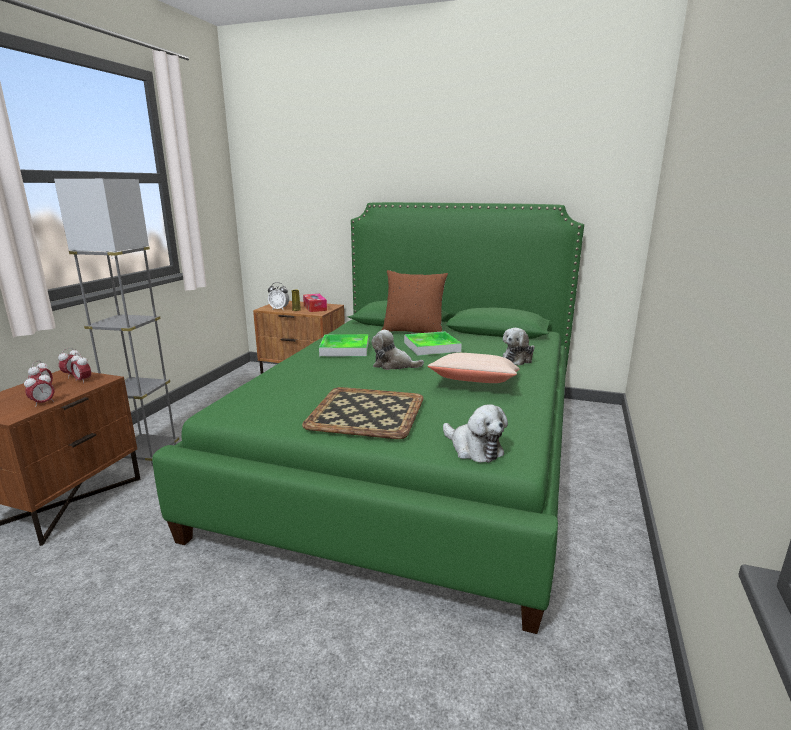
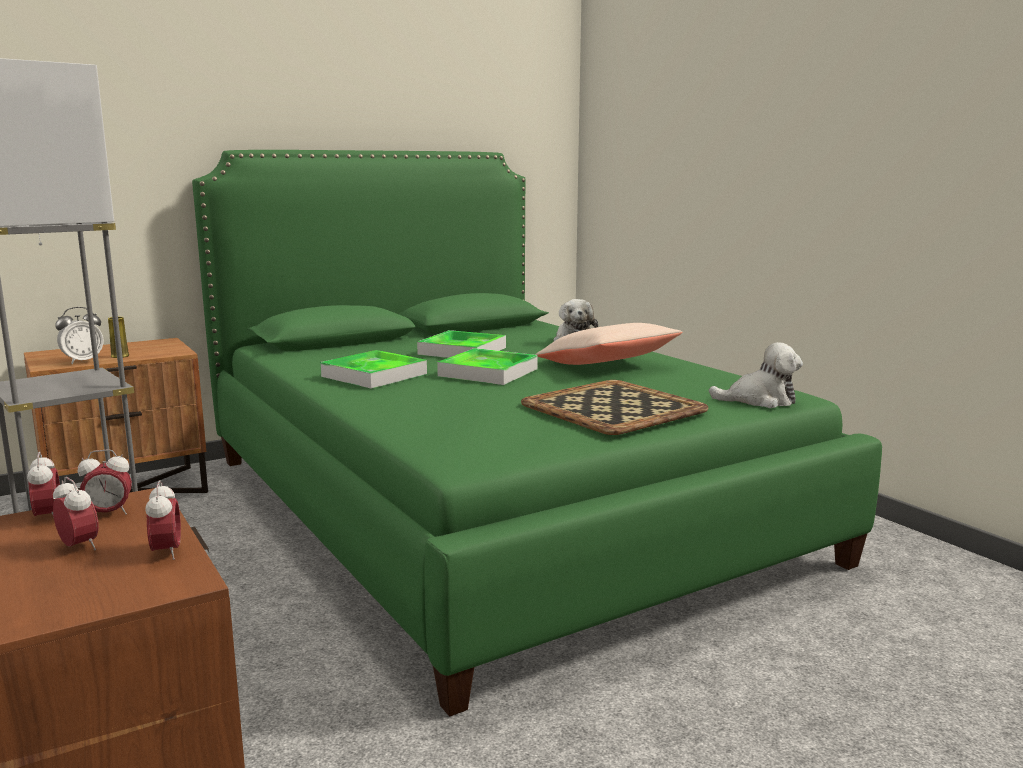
camera: 50 degrees left, 5 degrees down
(315, 307) = (143, 348): tissue box -> none
(393, 365) = (488, 372): plush toy -> tray
(413, 331) = (386, 344): brown pillow -> none

